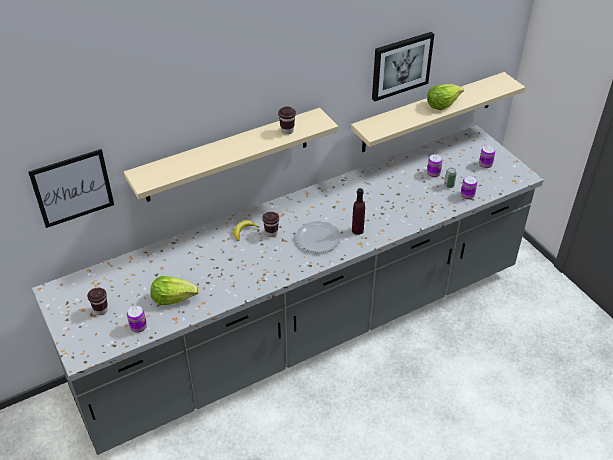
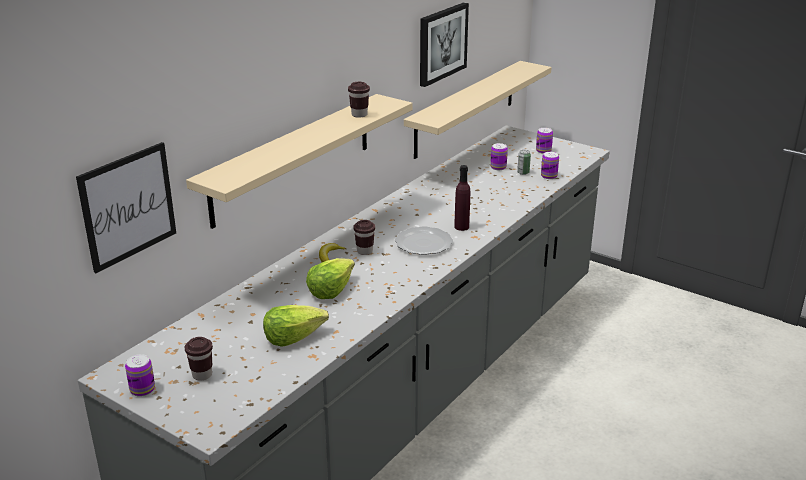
camera: 25 degrees left, 15 degrees down
(138, 327) = (269, 376): can -> can (142, 389)
(442, 104) = (484, 90): lettuce -> lettuce (330, 290)

